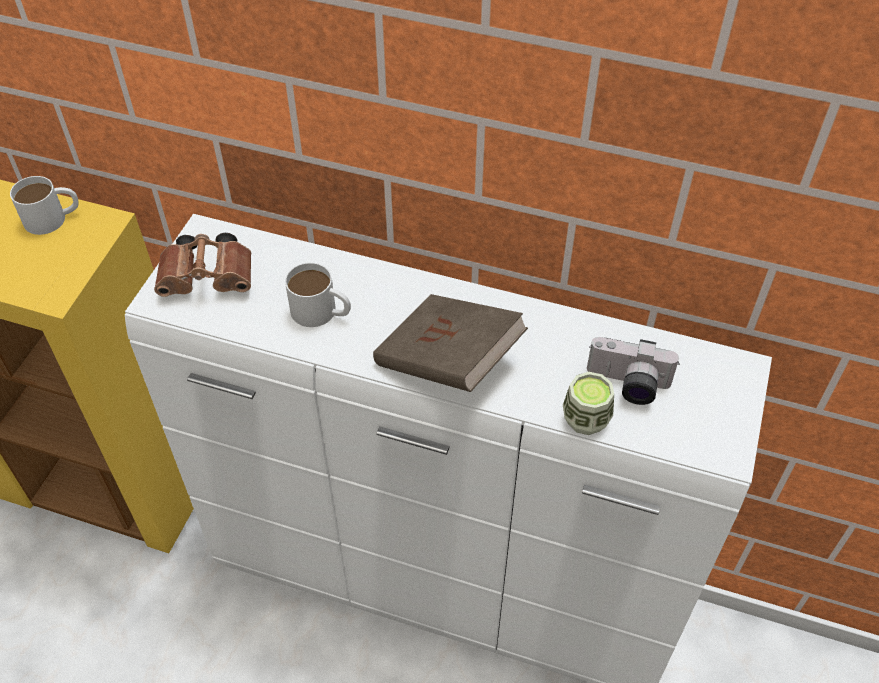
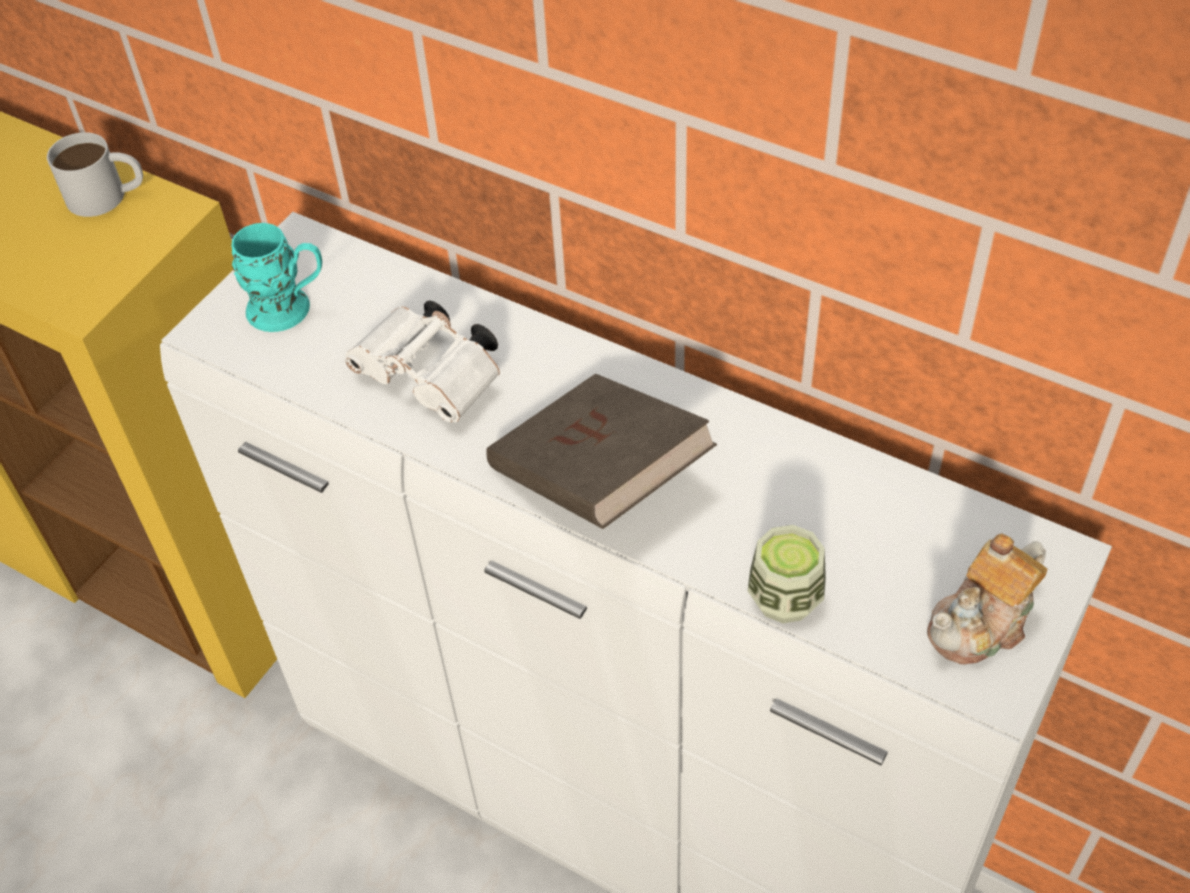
camera: 15 degrees right, 0 degrees up
(210, 279) = (290, 309): brown binoculars -> turquoise mug
(321, 312) = (434, 379): white mug -> white binoculars
(627, 385) = (864, 556): camera -> none
(708, 416) = (982, 624): none -> teapot

